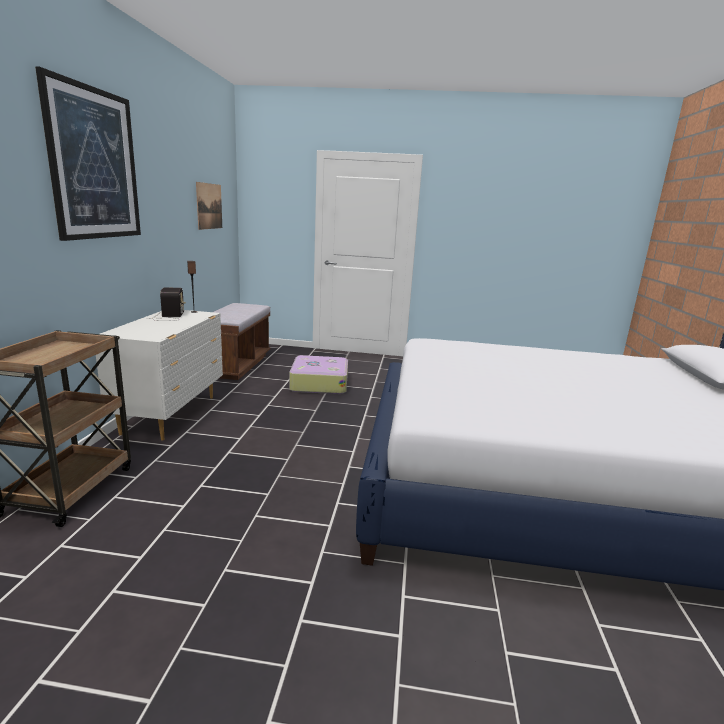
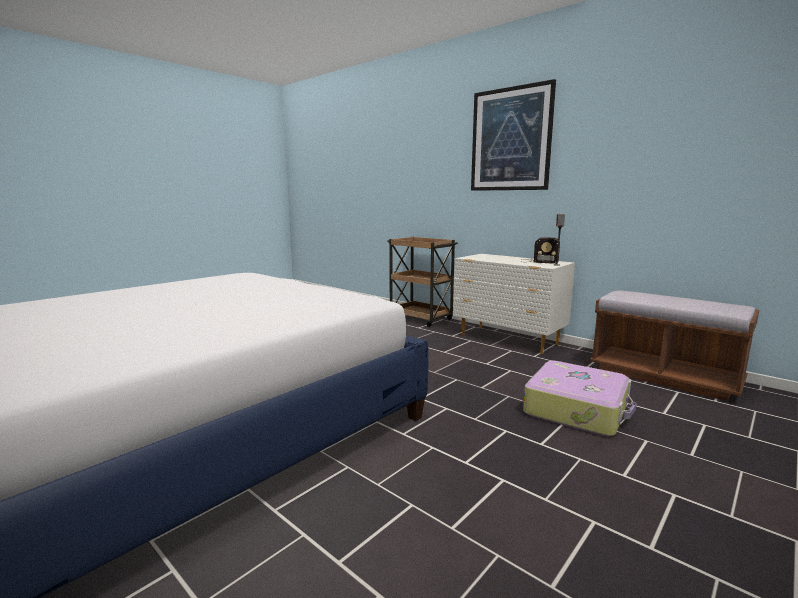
camera: 125 degrees right, 5 degrees down
(209, 206) = (724, 155): picture -> none

